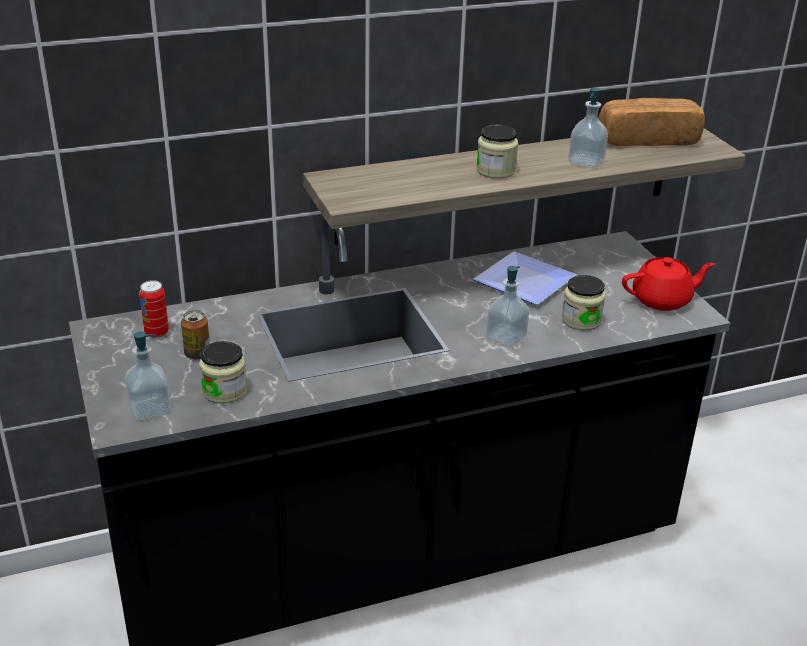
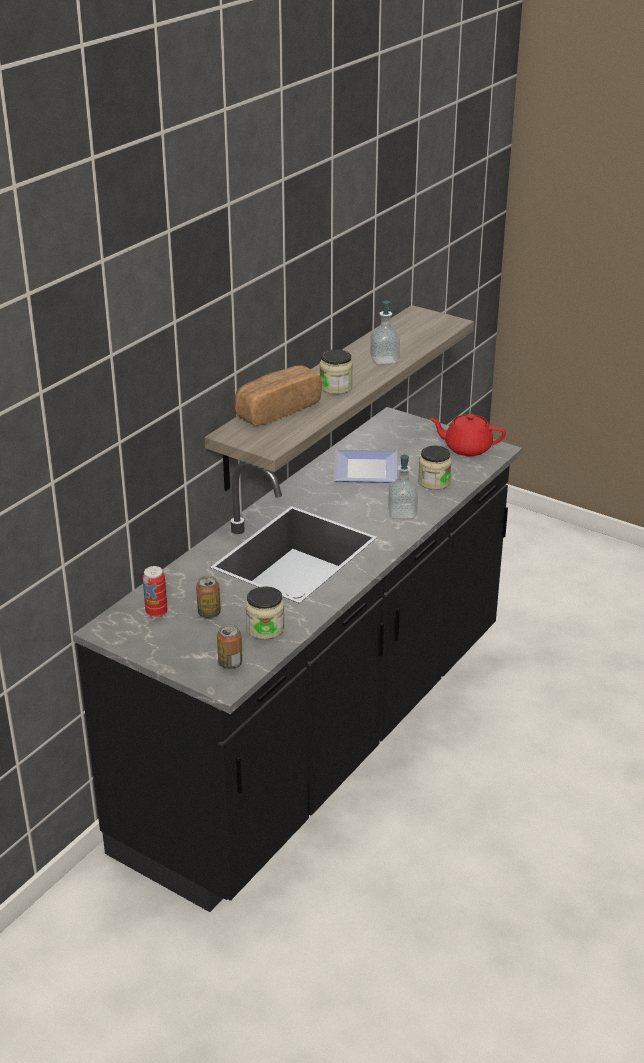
camera: 35 degrees left, 0 degrees up
(149, 409) = (230, 663): soap dispenser -> can
(647, 140) = (401, 329): bread -> bread (277, 410)
(662, 300) = (467, 448): red teapot -> red teapot turned 120 degrees counterclockwise

